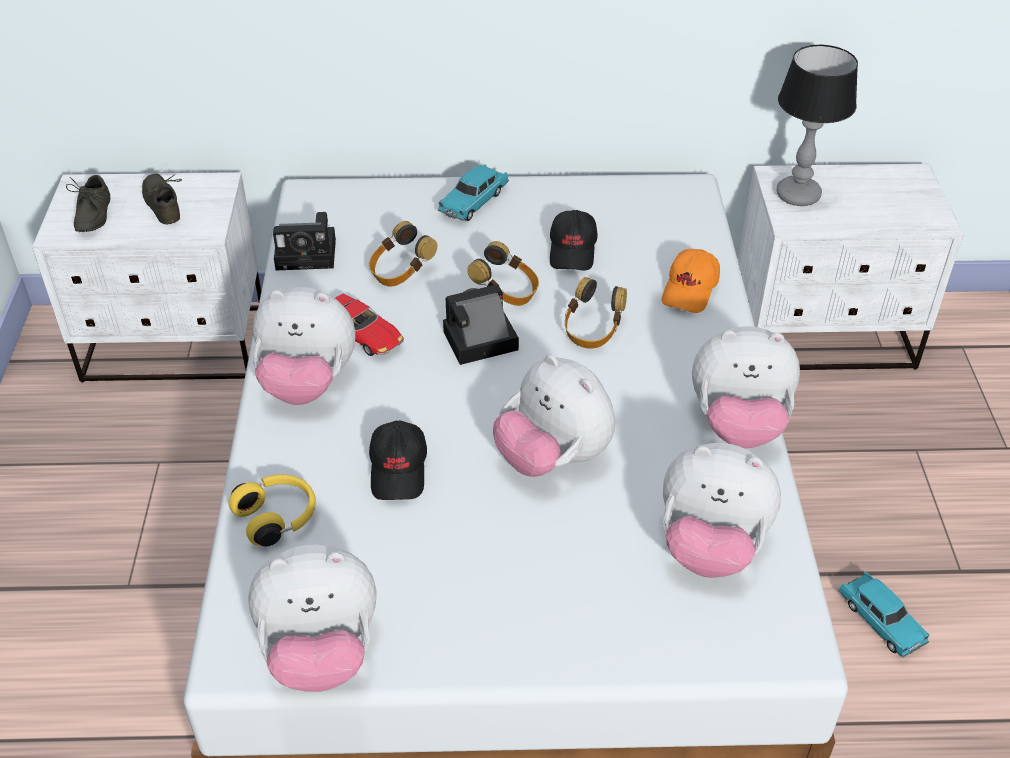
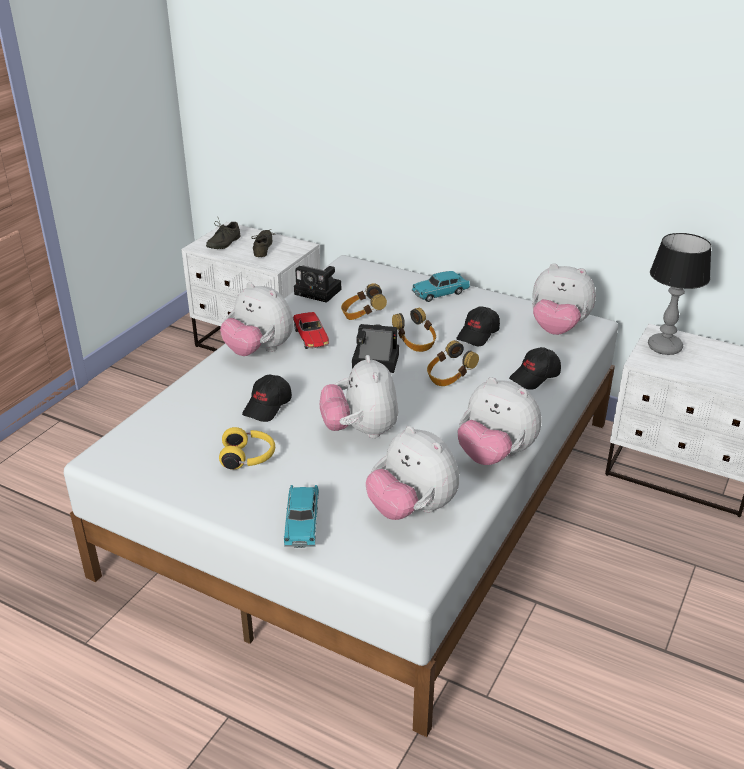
camera: 30 degrees right, 10 degrees down
(278, 517) = (184, 405): yellow headphones -> yellow headphones (248, 458)
(320, 653) = (145, 472): plush toy -> plush toy (558, 329)
(690, 290) = (535, 377): orange cap -> black cap
(880, 621) = (574, 654): turquoise toy car -> turquoise toy car (302, 524)

